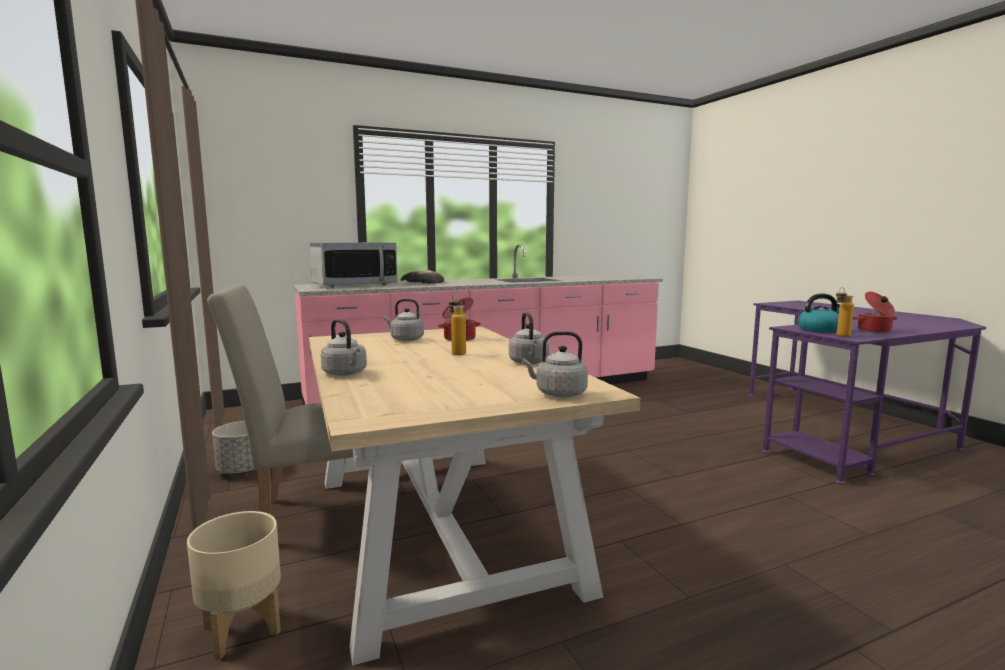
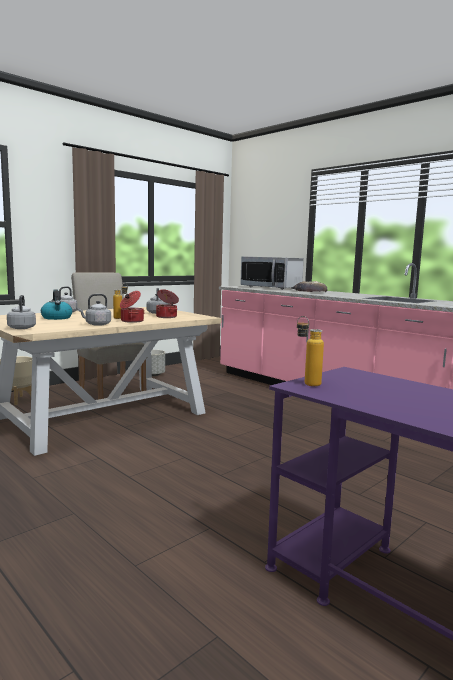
camera: 70 degrees right, 0 degrees up
(819, 330) = (348, 380): kettle -> kettle (57, 318)
(874, 330) = (393, 402): cooking pot -> cooking pot (131, 321)

